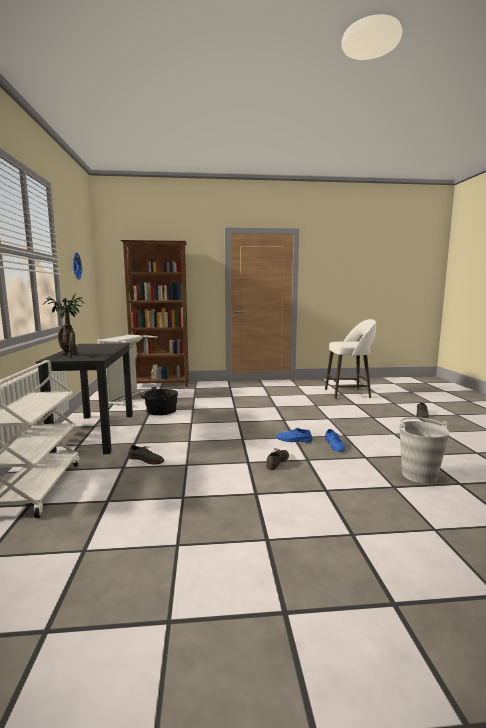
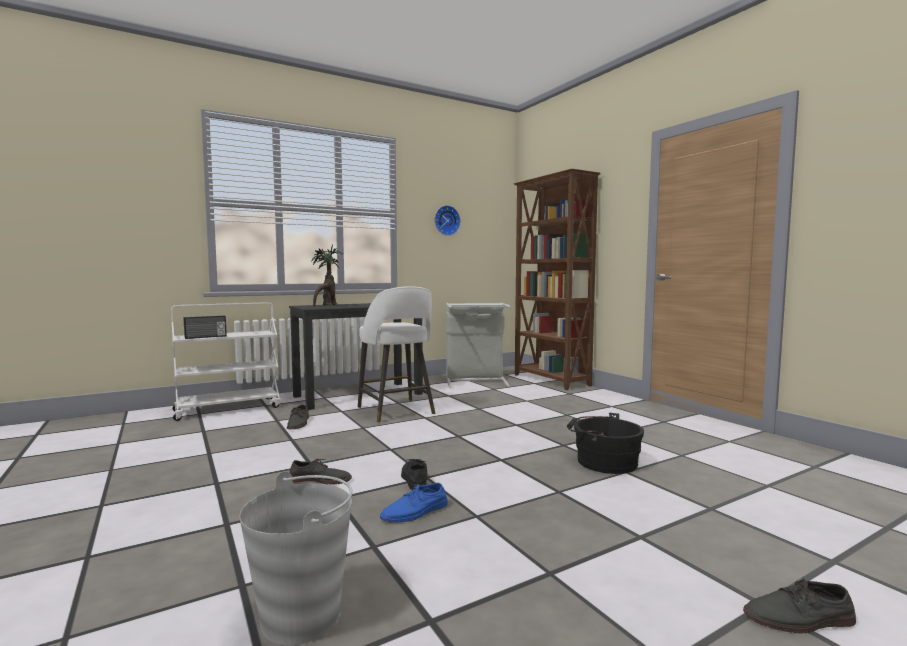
camera: 65 degrees right, 5 degrees down
(38, 411) = (205, 337): none -> radio
(159, 411) = (450, 399): black bucket -> black bucket (603, 461)
(294, 440) = (414, 478): blue shoe -> black shoe
(348, 393) = (788, 493): white stool -> white stool (396, 411)

